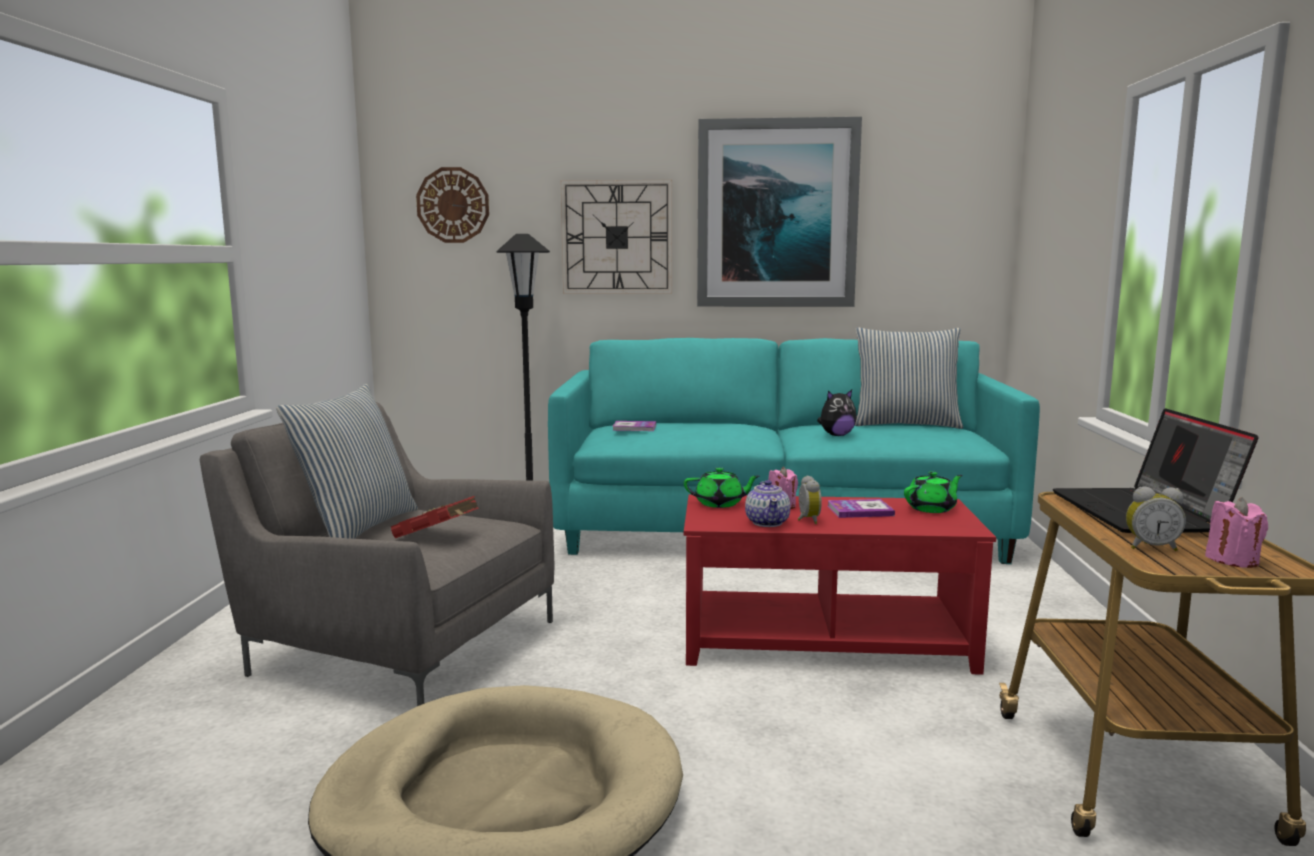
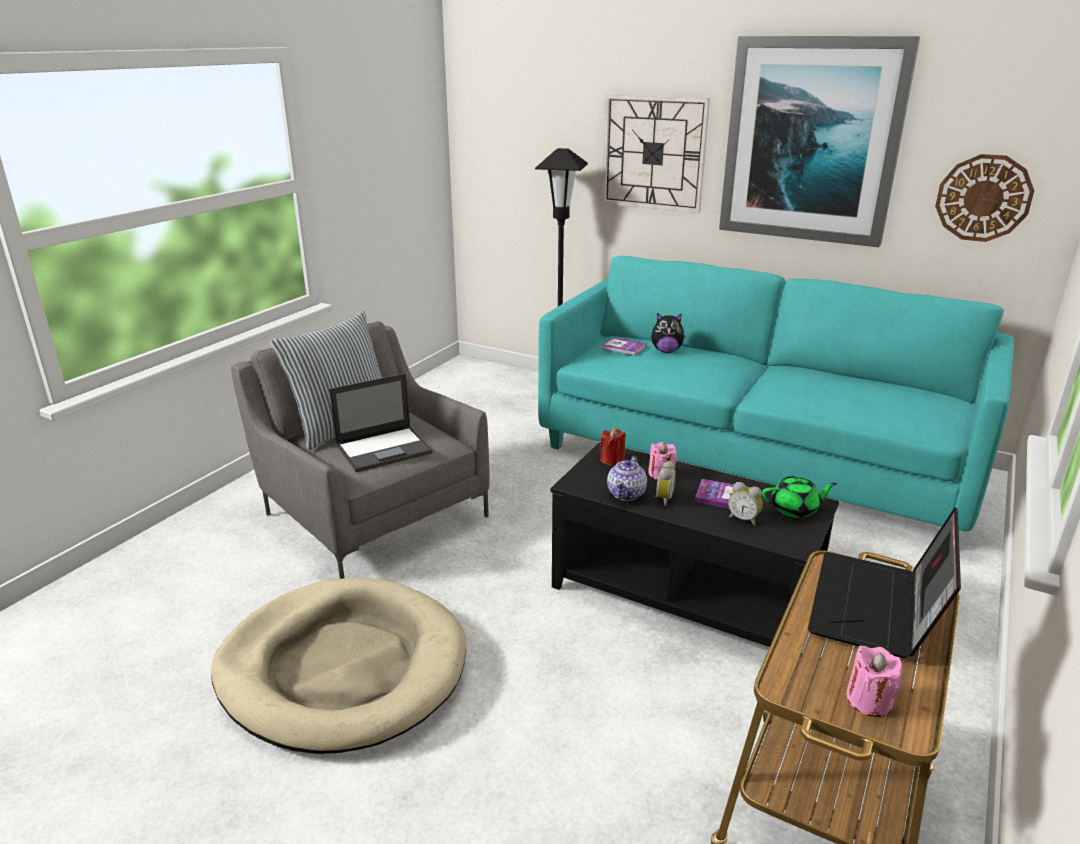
camera: 25 degrees right, 15 degrees up
(438, 538) = (384, 449): red book -> laptop
(453, 205) = (516, 113): wall clock -> wall clock (983, 198)
(720, 503) = (612, 460): green teapot -> red candle
(825, 641) = (683, 594): red coffee table -> black coffee table
(836, 435) = (798, 391): plush toy -> plush toy (666, 351)
(905, 424) = (892, 384): pillow -> none
(1150, 547) = (813, 659): alarm clock -> alarm clock (743, 519)

